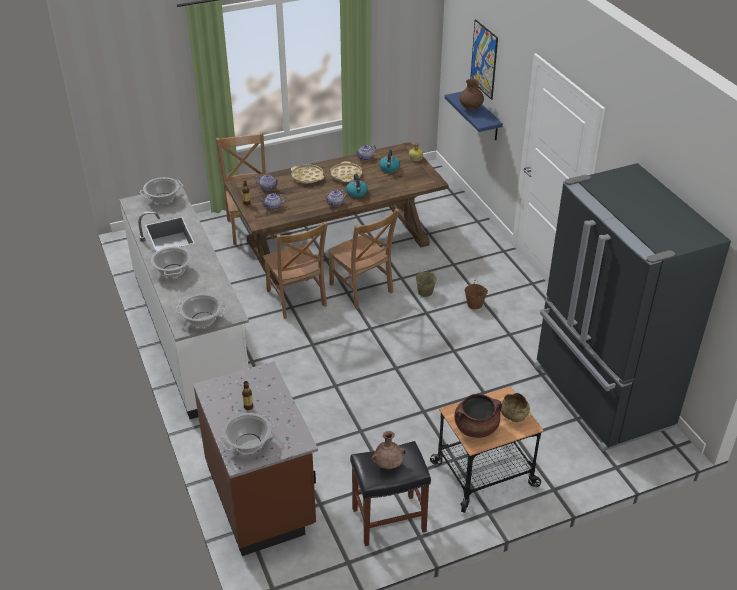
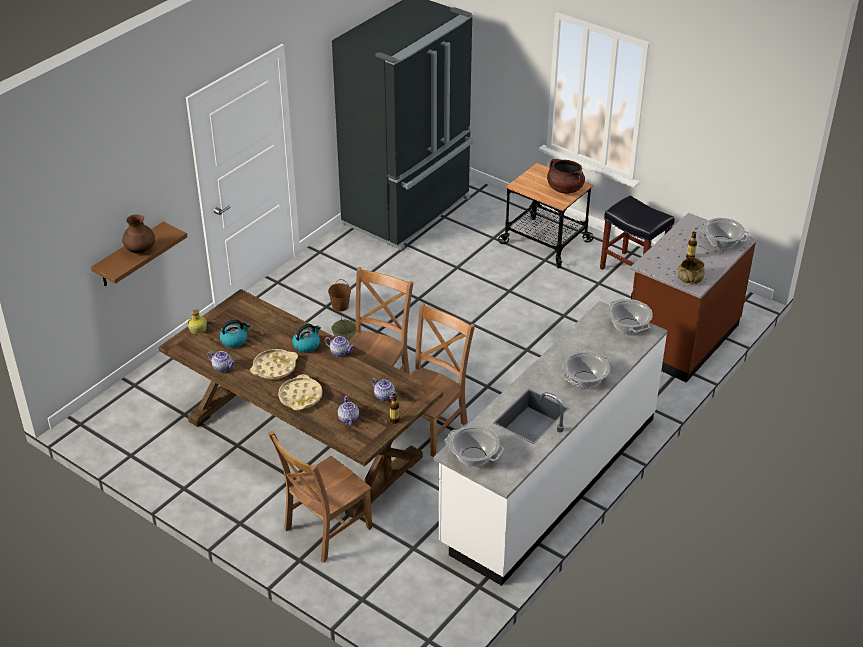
camera: 120 degrees left, 0 degrees up
(388, 465) = (642, 212): brown vase -> none
(483, 116) = (130, 255): blue shelf -> brown shelf
(484, 59) = (110, 197): picture -> none
(514, 415) = (534, 177): beige bowl -> beige bowl (690, 279)

